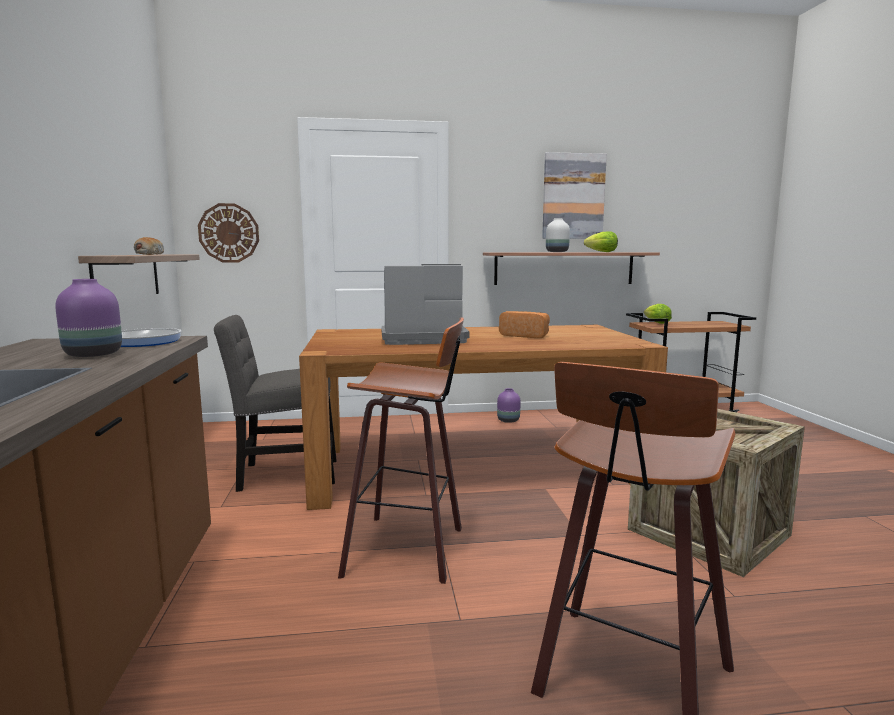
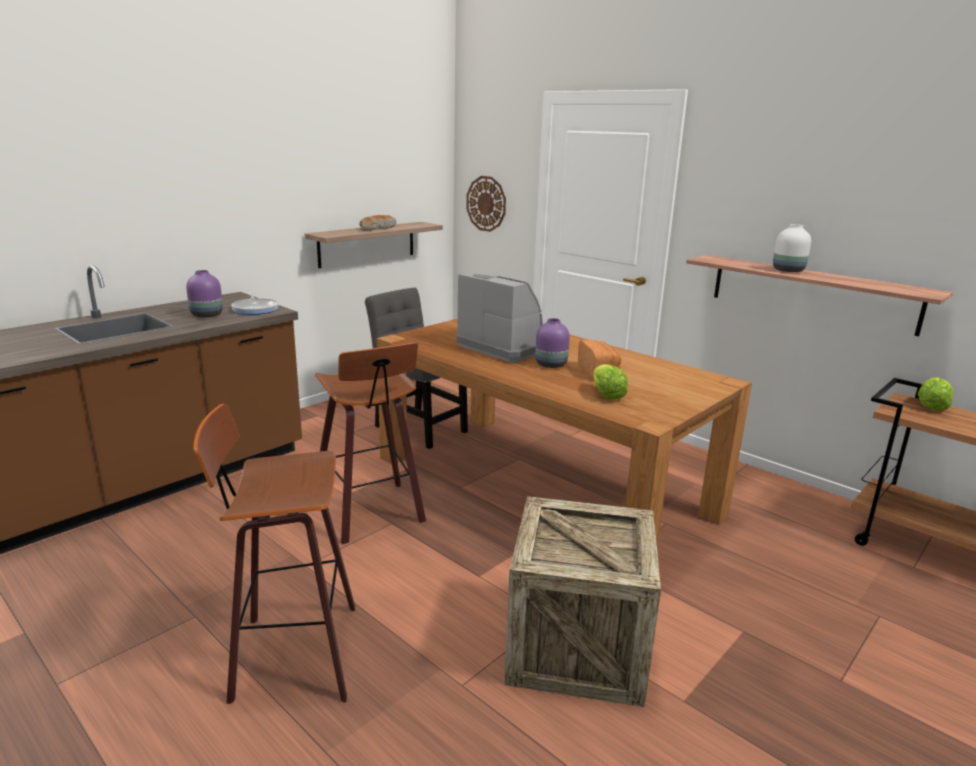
camera: 50 degrees right, 10 degrees up
(508, 420) = (682, 461): purple vase -> purple vase (551, 364)
(573, 196) = (841, 193): picture -> none
(602, 252) = (854, 281): lettuce -> lettuce (607, 395)

